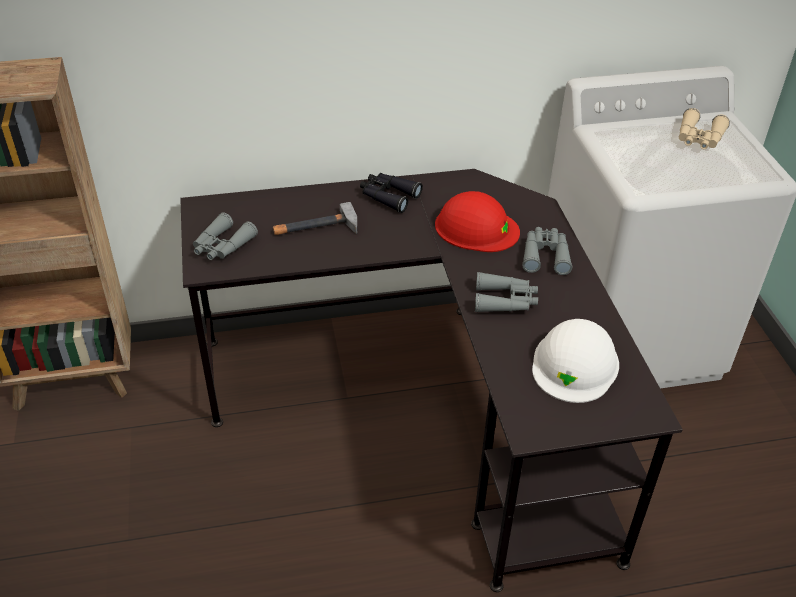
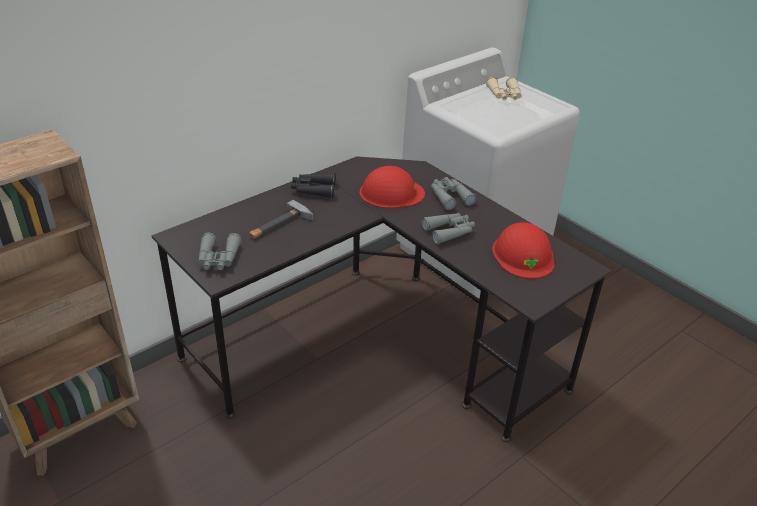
camera: 30 degrees left, 5 degrees down
(575, 364) = (523, 255): white hard hat -> red hard hat

